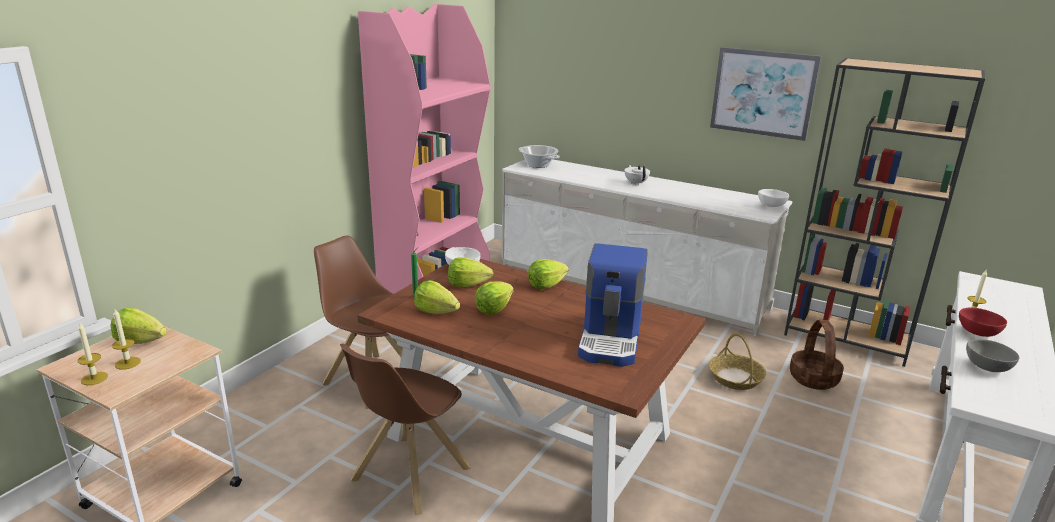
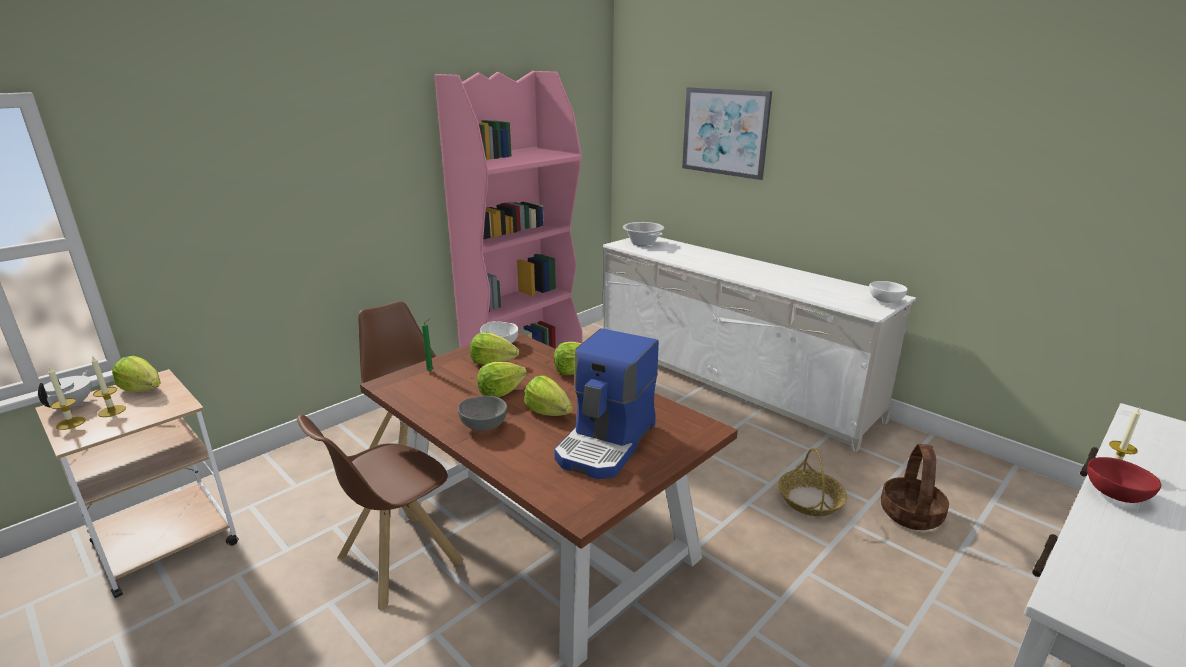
camera: 15 degrees right, 0 degrees up
(436, 311) = (439, 388): lettuce -> lettuce (548, 412)
(636, 183) = (737, 266): white teapot -> white teapot (72, 405)
(763, 93) = (886, 168): picture -> picture (725, 132)
(847, 339) = (973, 469): bookcase -> none
(985, 367) = (1108, 549): grey bowl -> grey bowl (483, 425)

